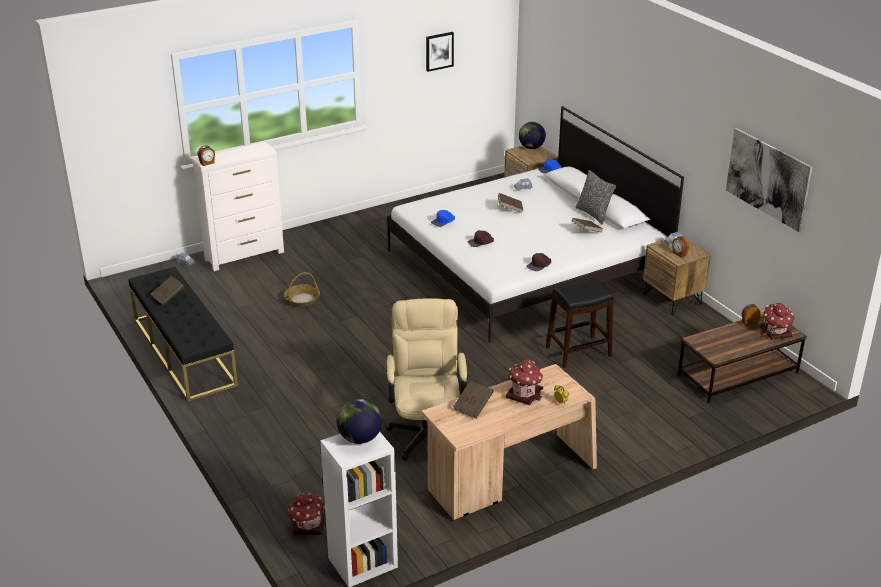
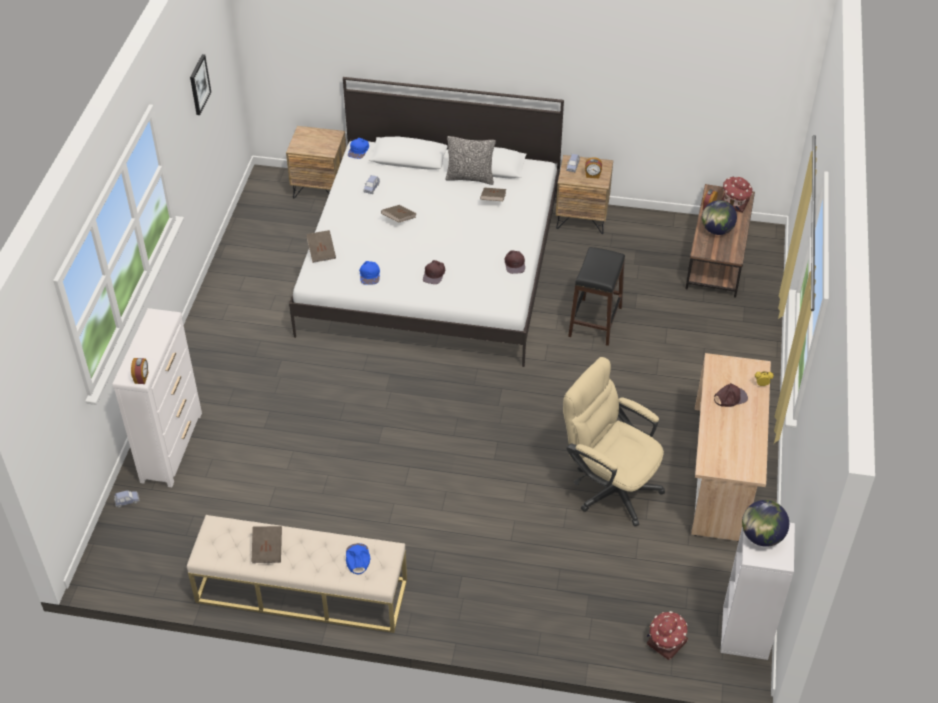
camera: 50 degrees left, 15 degrees up
(184, 351) = (301, 591): black bench -> beige bench
(197, 330) = (357, 559): none -> blue cap
(302, 299) = (309, 449): basket -> none
(473, 407) = (720, 439): brown book -> brown book (321, 252)
(524, 394) = (730, 398): toy house -> brown cap
(531, 147) = (304, 134): globe -> globe (716, 230)
(767, 178) = (682, 71): picture -> none

